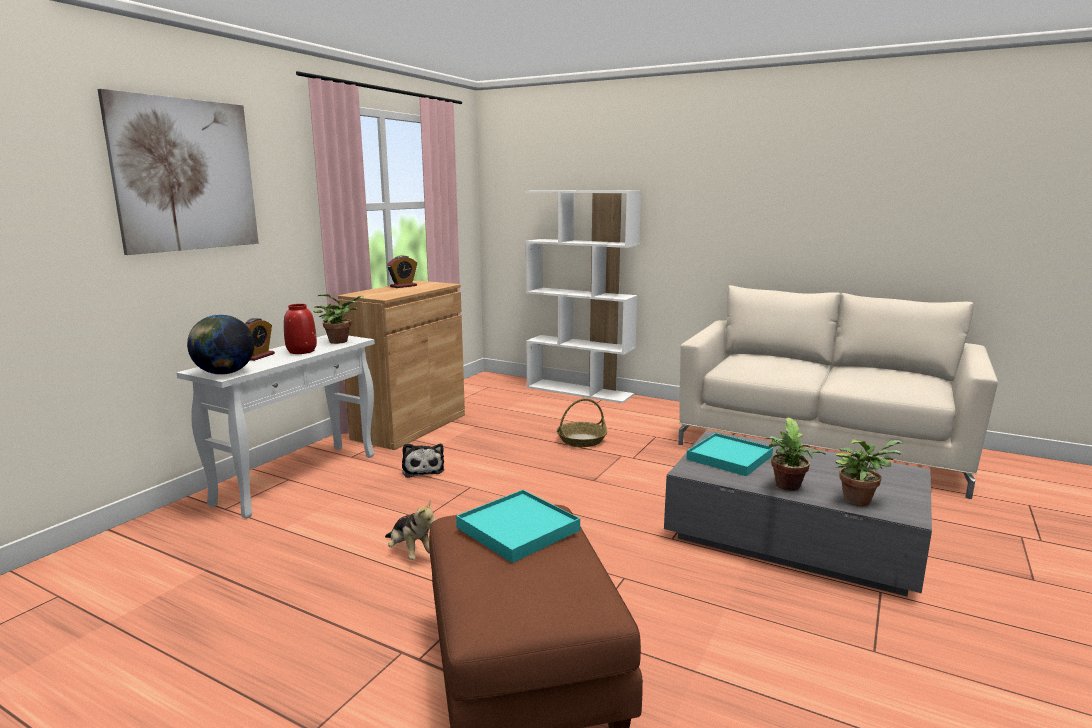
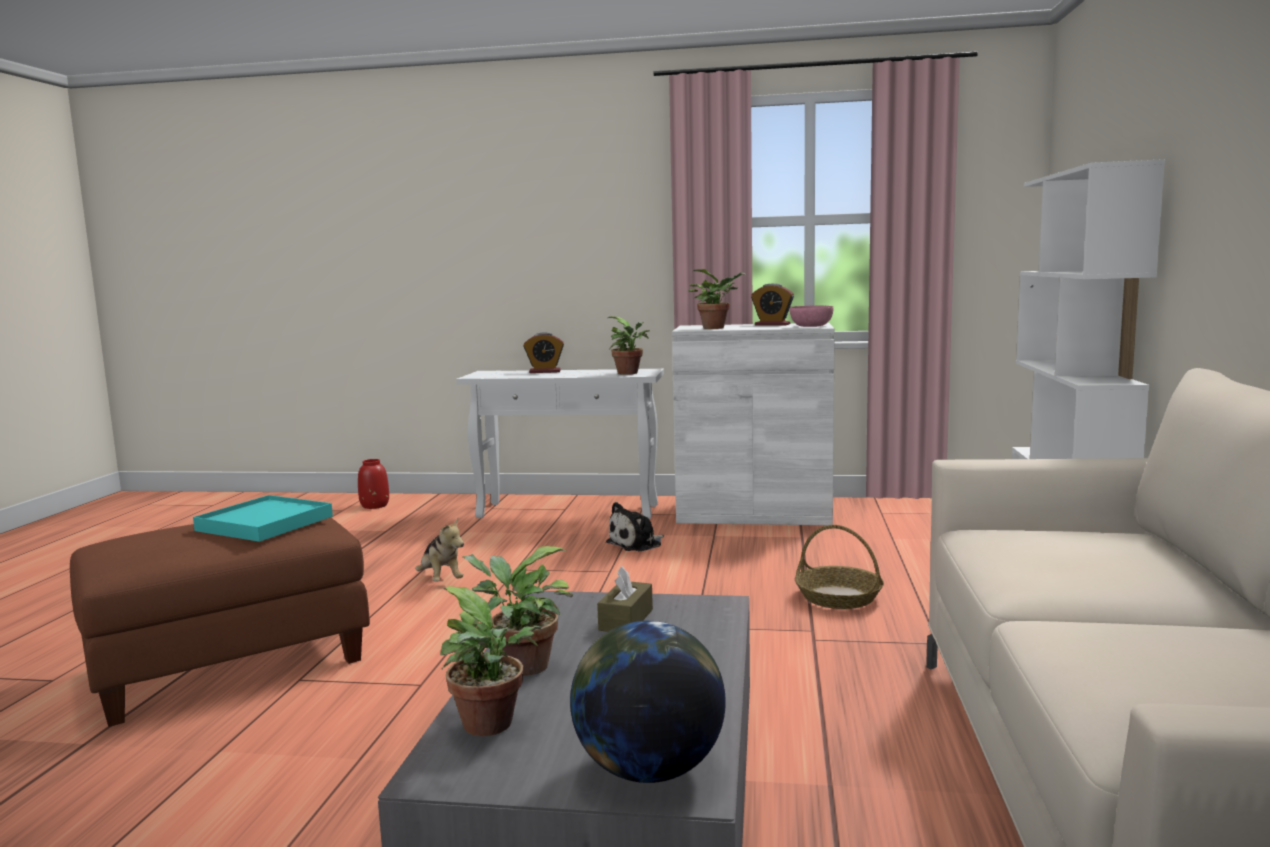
camera: 70 degrees right, 5 degrees down
(186, 175) = (533, 194): picture -> none
(224, 373) = (481, 375): globe -> globe (648, 770)
(301, 351) = (576, 374): red vase -> red vase (374, 505)
(393, 293) = (716, 328): none -> potted plant
(410, 426) = (754, 513): brown cabinet -> white cabinet
(410, 552) = (440, 580): plush toy -> plush toy turned 60 degrees counterclockwise
(439, 284) = (812, 326): none -> pink bowl
(729, 457) = (626, 620): turquoise tray -> brown tissue box

